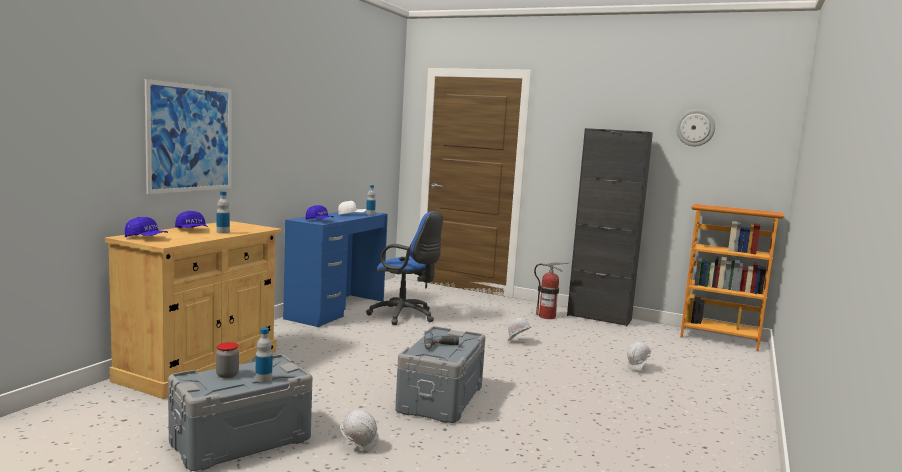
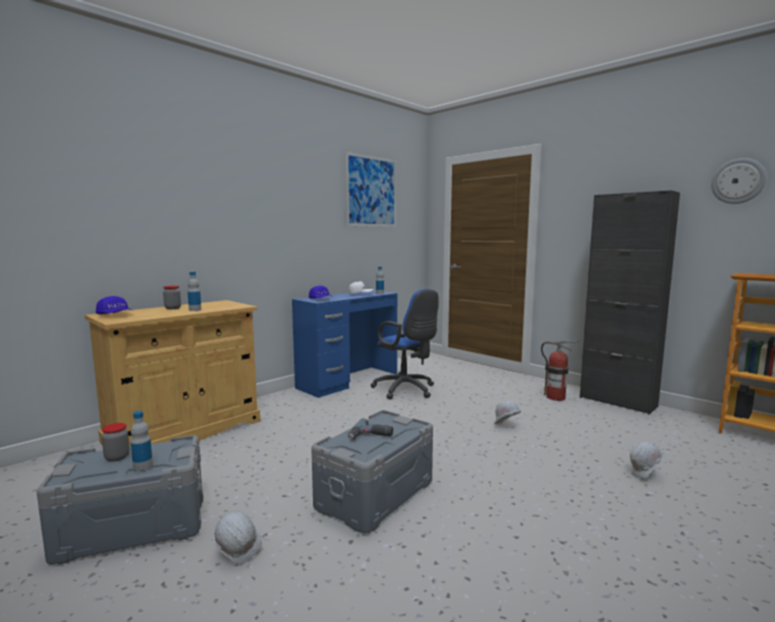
camera: 20 degrees right, 0 degrees up
(190, 138) = (180, 226): picture -> picture (371, 191)
(192, 230) = (172, 308): blue cap -> jar

